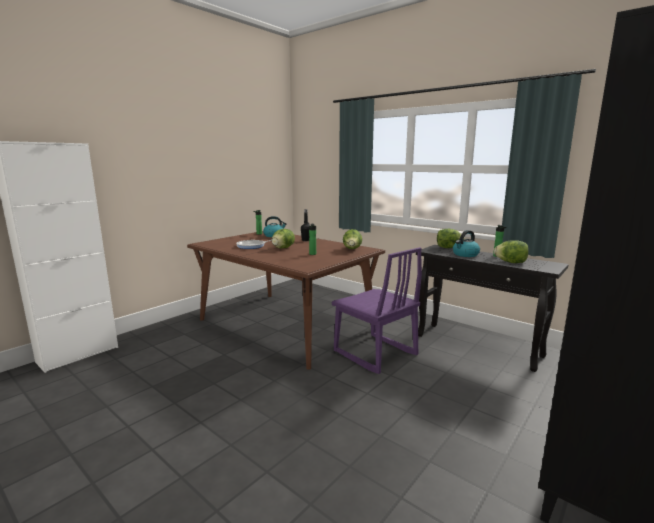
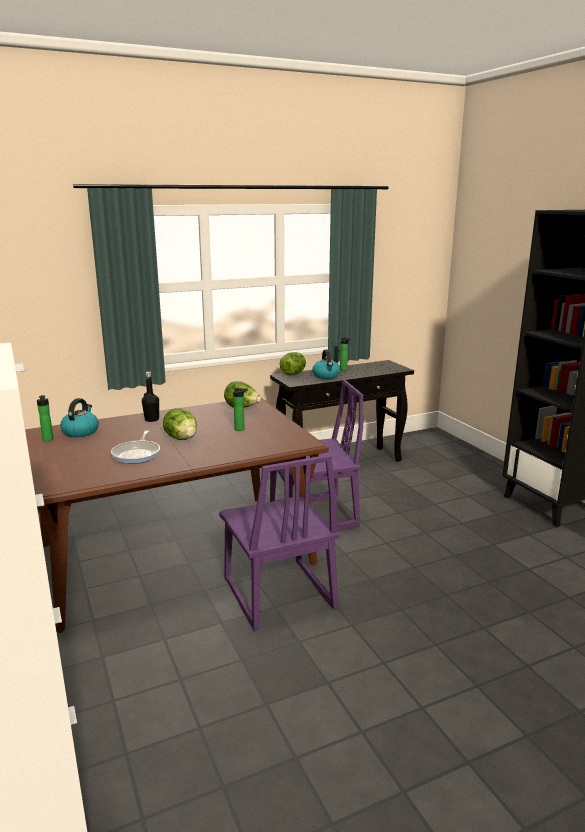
camera: 65 degrees left, 5 degrees up
(261, 364) = (277, 595): none -> purple chair
(511, 262) = (369, 371): lettuce -> none

